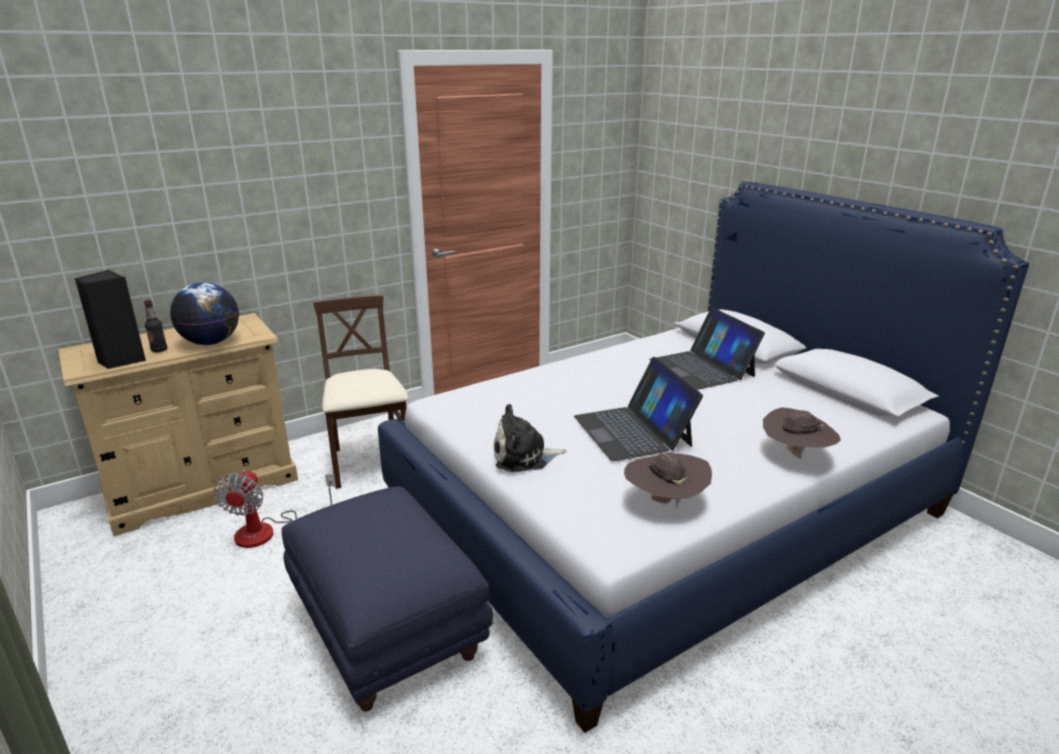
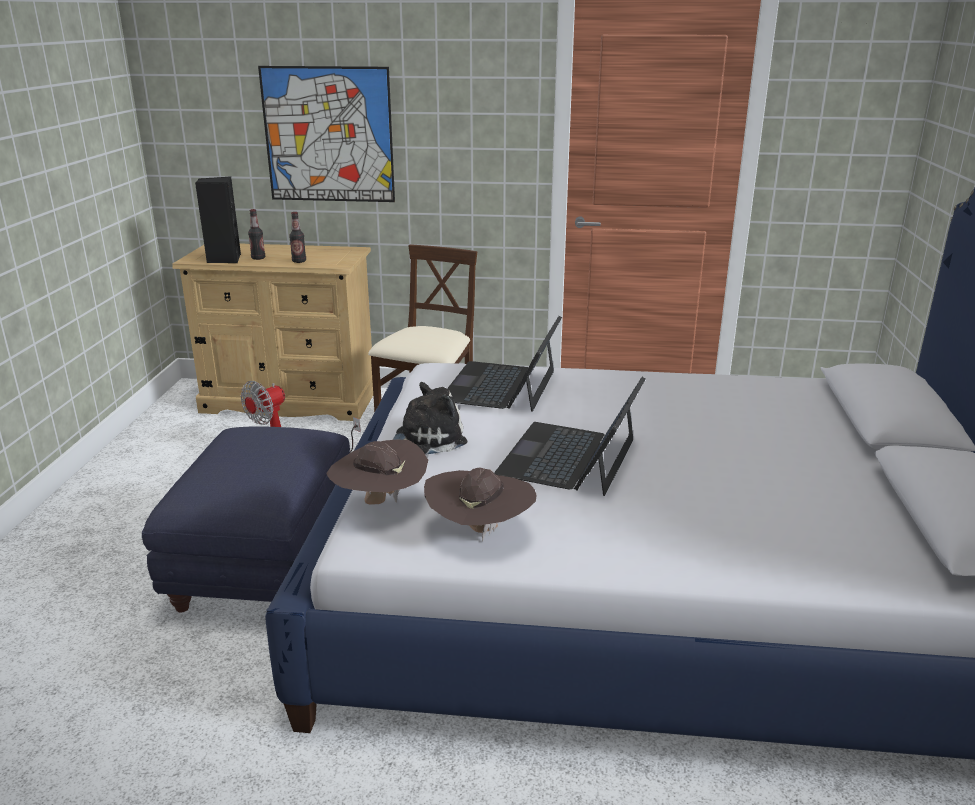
camera: 40 degrees right, 0 degrees up
(195, 210) = (328, 135): none -> picture
(211, 342) = (299, 261): globe -> bottle
(524, 457) = (426, 439): plush toy -> plush toy turned 120 degrees clockwise
(702, 368) = (781, 428): laptop -> laptop (501, 386)
(795, 456) = (721, 558): brown hat -> brown hat (379, 502)

